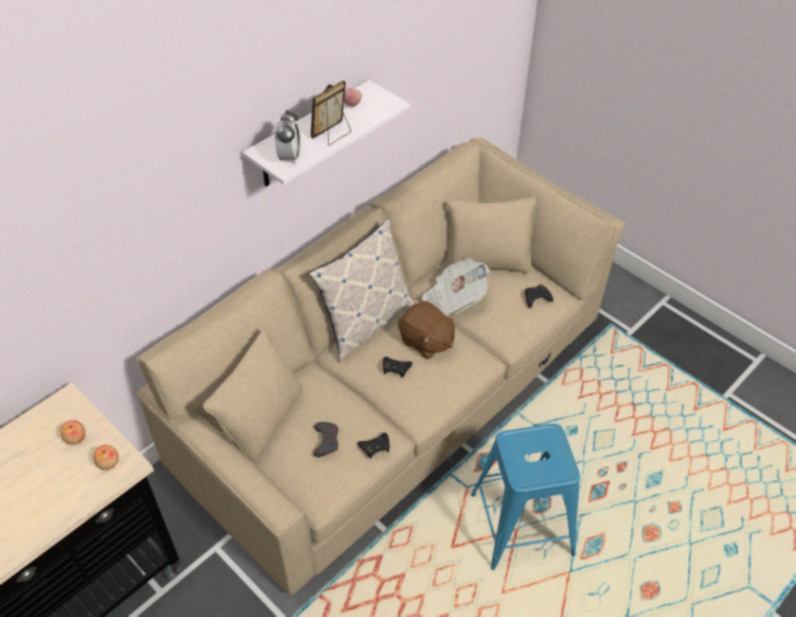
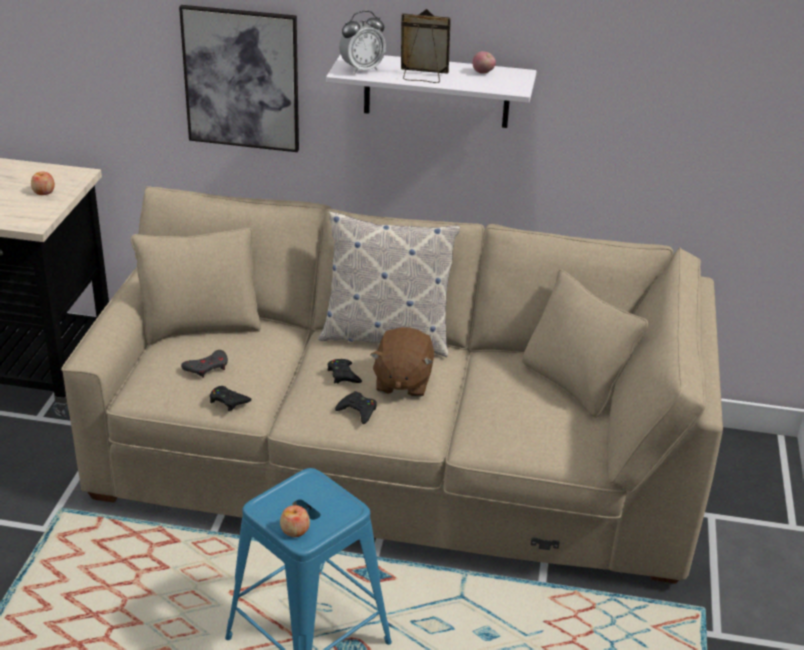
camera: 55 degrees right, 15 degrees down
(108, 462) = (29, 214): apple -> apple (295, 530)
(170, 225) = (241, 79): none -> picture
(454, 299) = (489, 381): newspaper -> none
(536, 298) = (560, 437): black game controller -> black game controller (358, 411)

